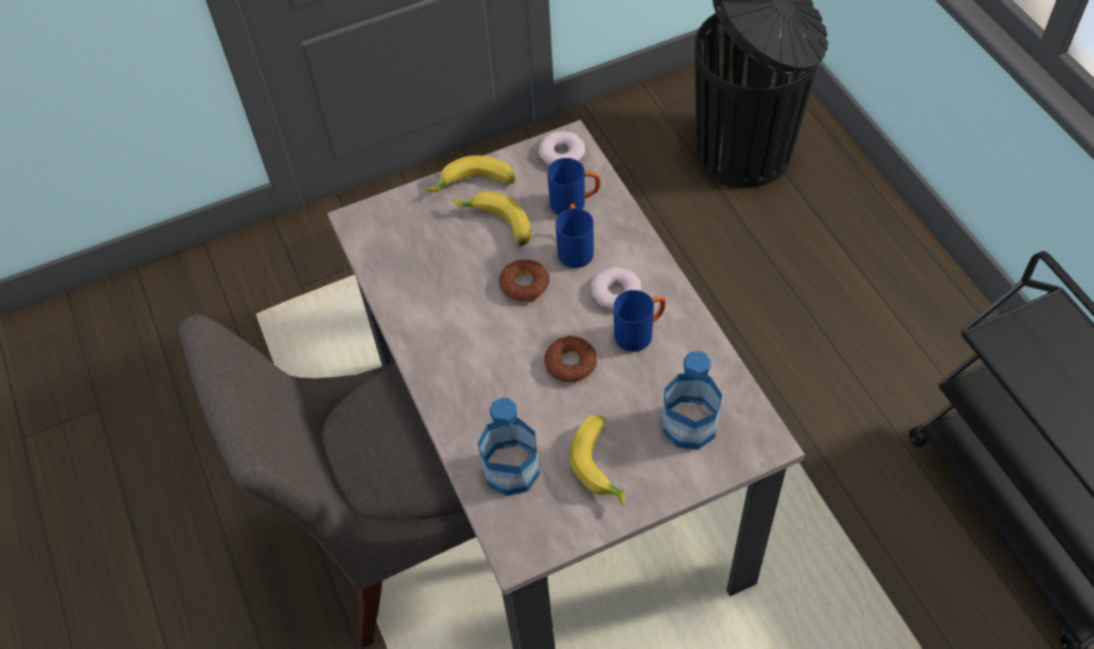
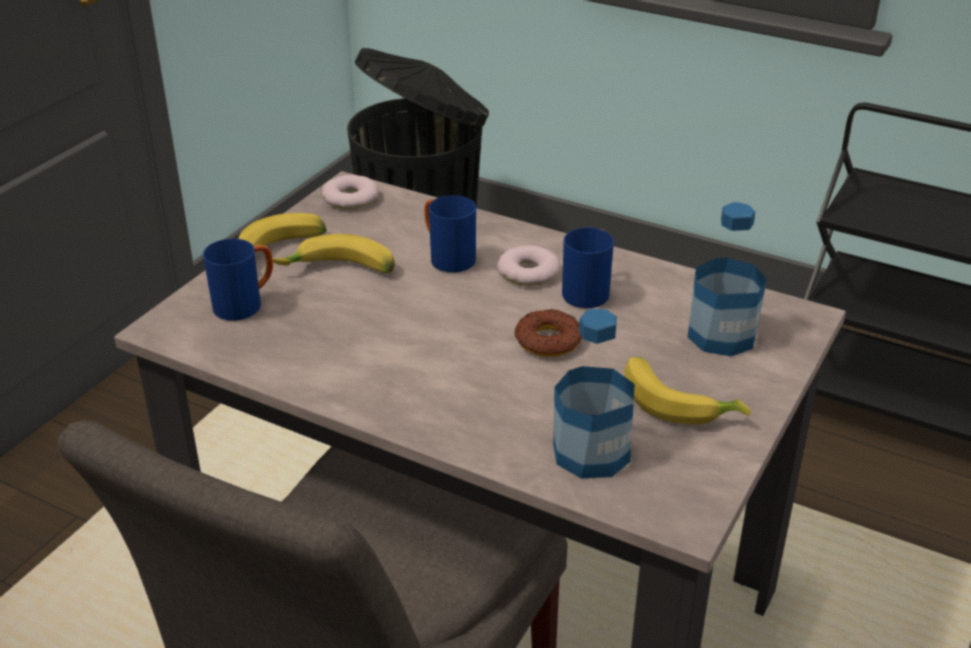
camera: 40 degrees left, 20 degrees down
(524, 284) = (425, 303): donut -> none
(575, 203) = (407, 227): blue mug -> blue mug (245, 304)

